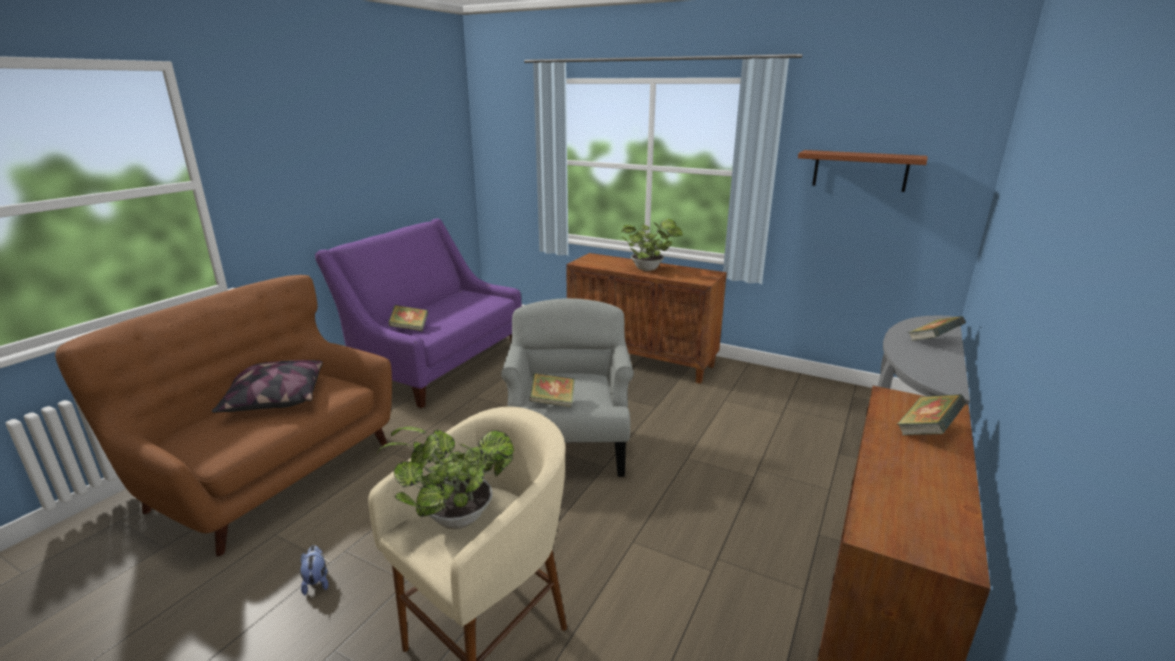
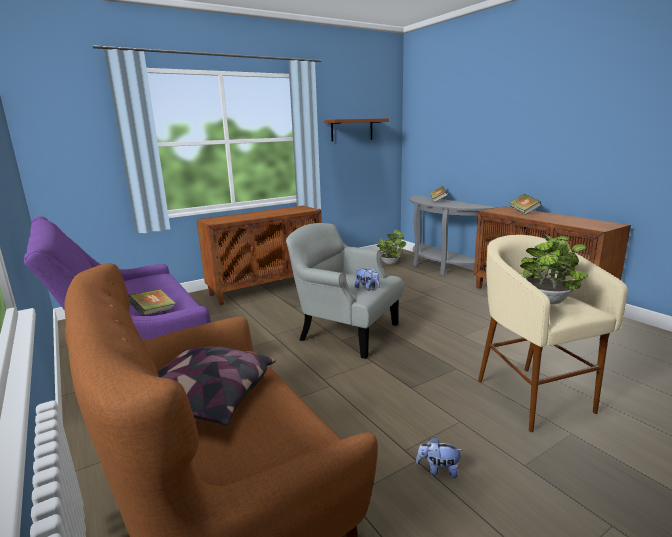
camera: 60 degrees left, 5 degrees down
(552, 402) = (367, 288): book -> plush toy
(649, 269) = (265, 214): potted plant -> potted plant (390, 262)

